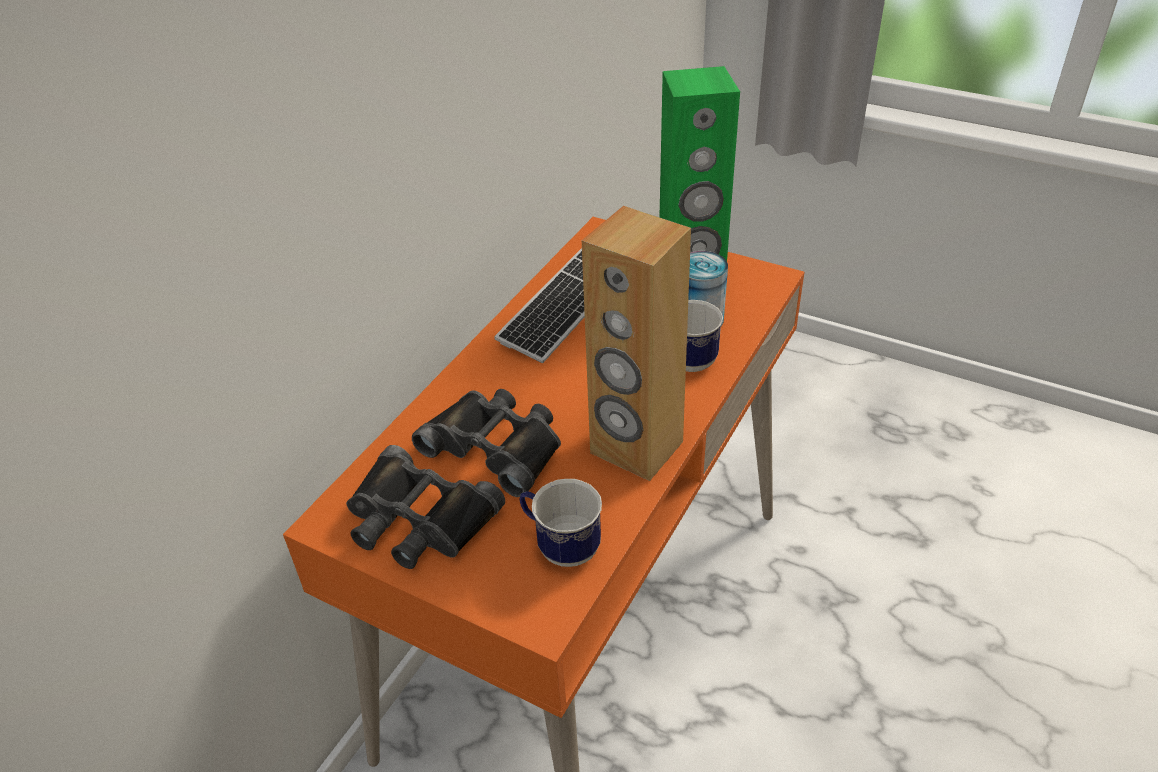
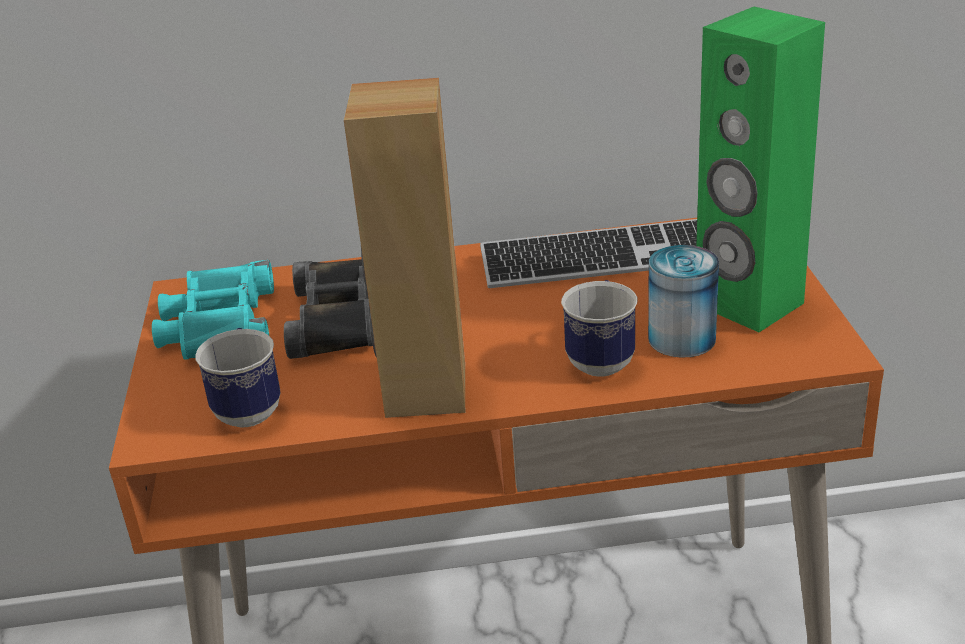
camera: 55 degrees right, 10 degrees down
(418, 519) = (219, 326): black binoculars -> turquoise binoculars

